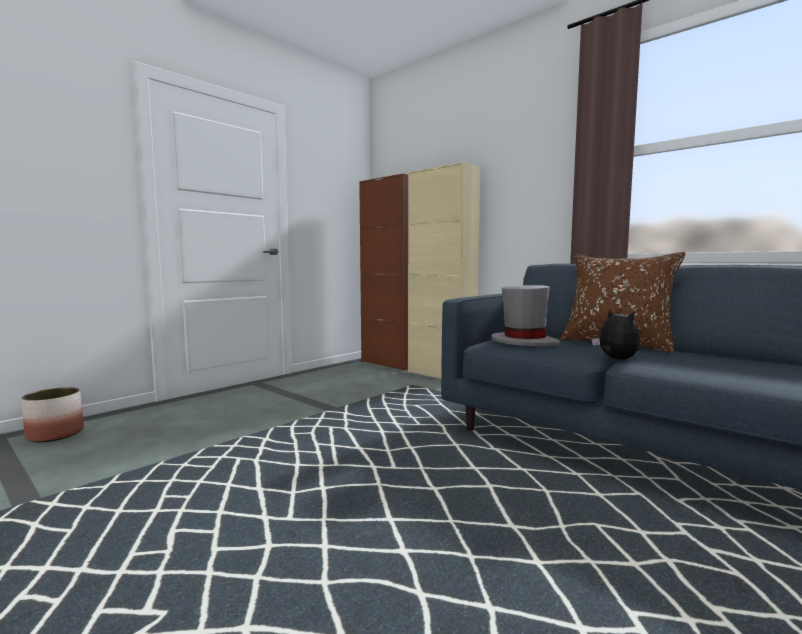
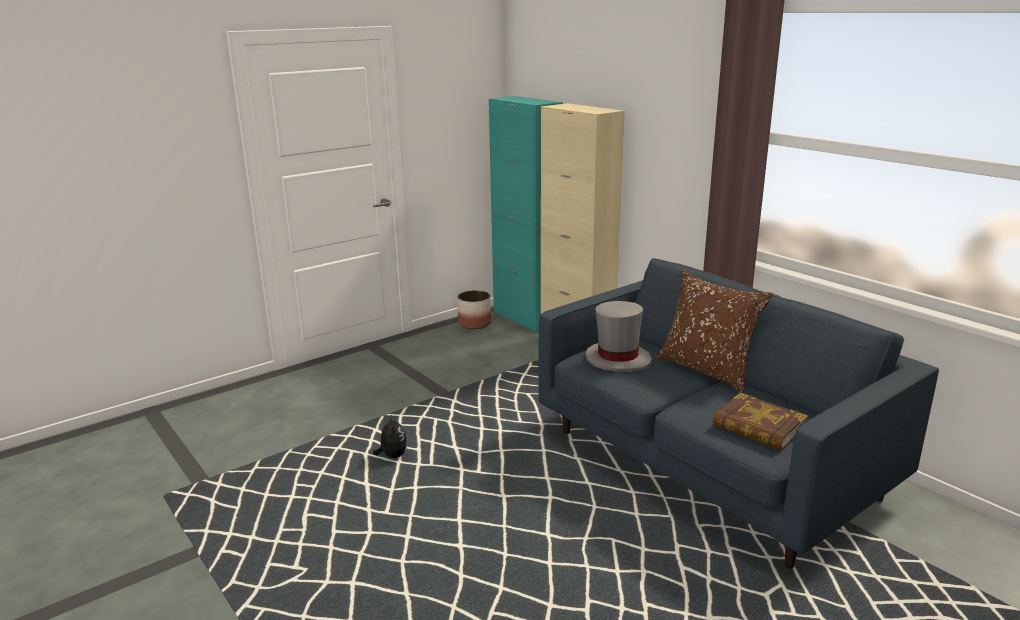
camera: 10 degrees right, 15 degrees up
(56, 434) = (198, 410): planter -> planter (474, 323)
(390, 363) = (526, 318): brown cabinet -> turquoise cabinet
(615, 359) = (677, 399): plush toy -> plush toy (392, 455)
(733, 370) = (758, 428): none -> book

